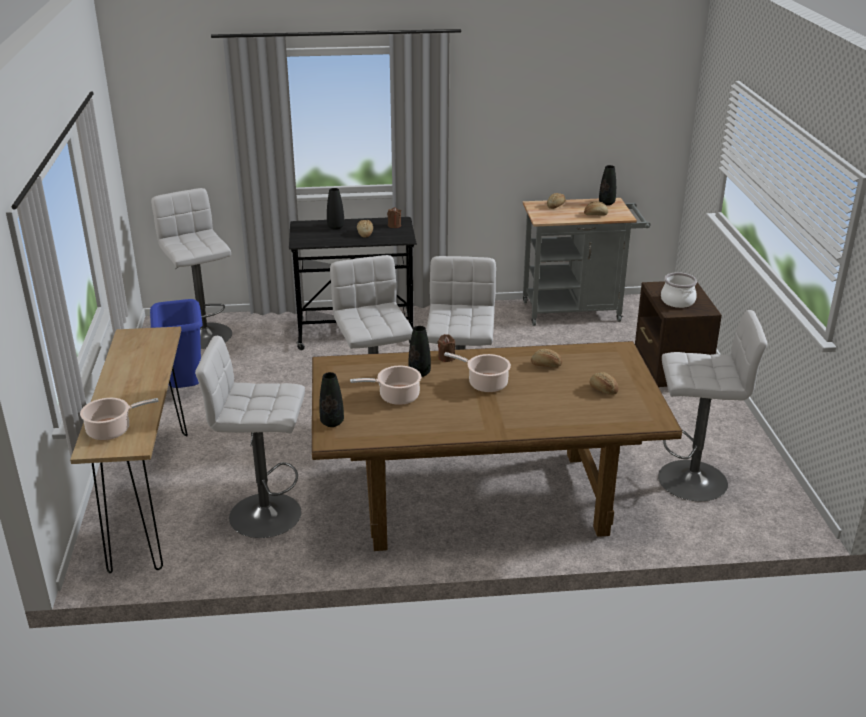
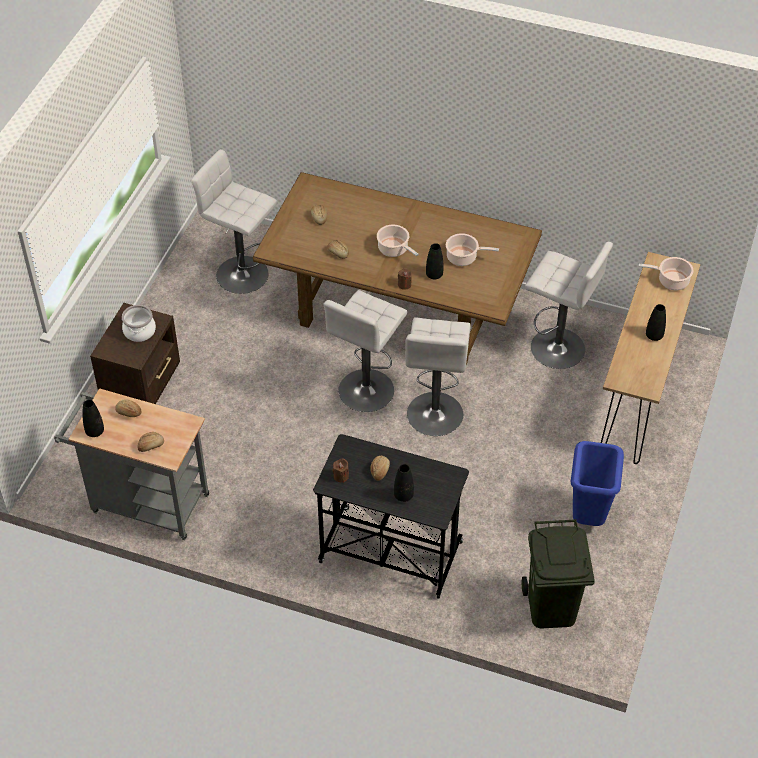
camera: 155 degrees left, 20 degrees up
(205, 335) = (550, 607): white stool -> green trash can
(332, 422) = (518, 248): black vase -> black vase (654, 336)

